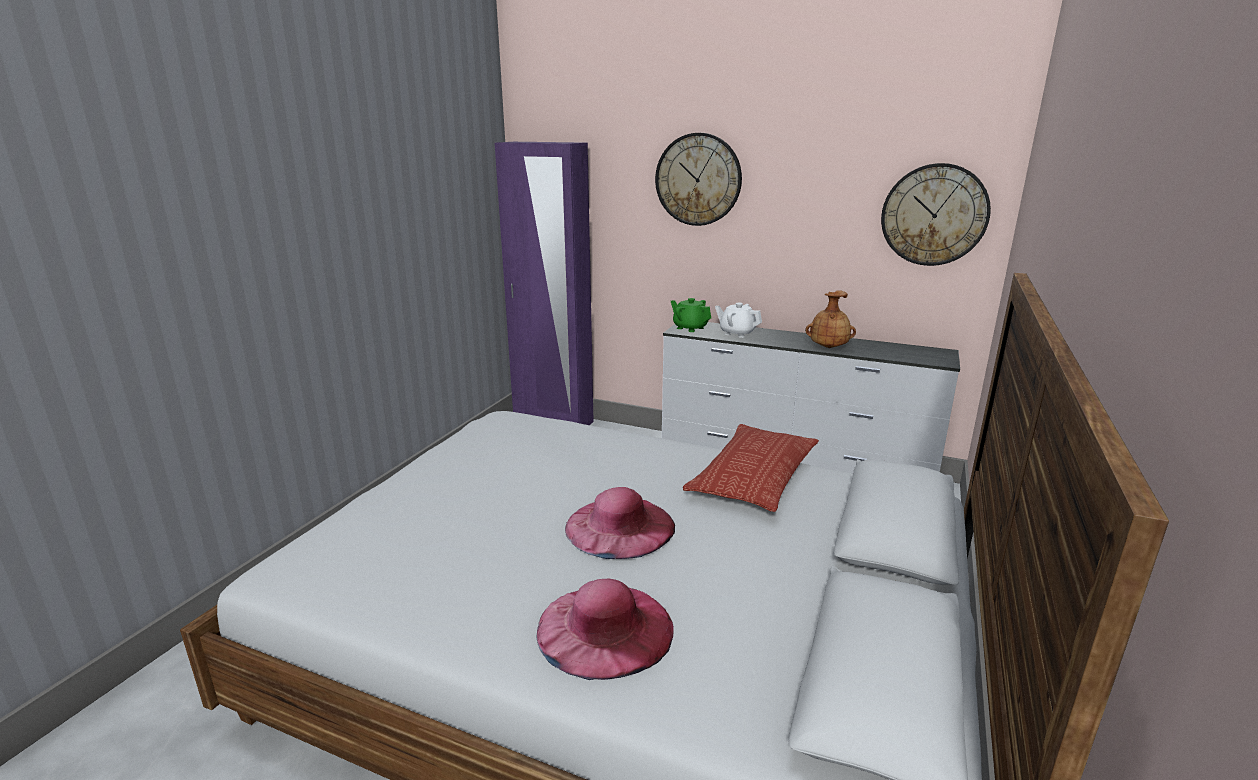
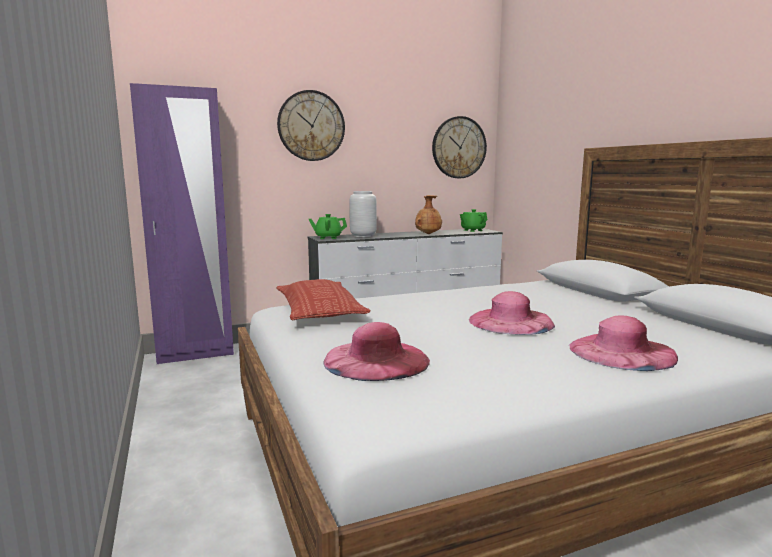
camera: 45 degrees left, 10 degrees down
(407, 514) = (376, 360): none -> pink hat
(737, 333) = (363, 236): white teapot -> grey vase
(754, 475) = (503, 291): pillow -> pillow (319, 309)
(921, 353) = (472, 230): none -> green teapot

